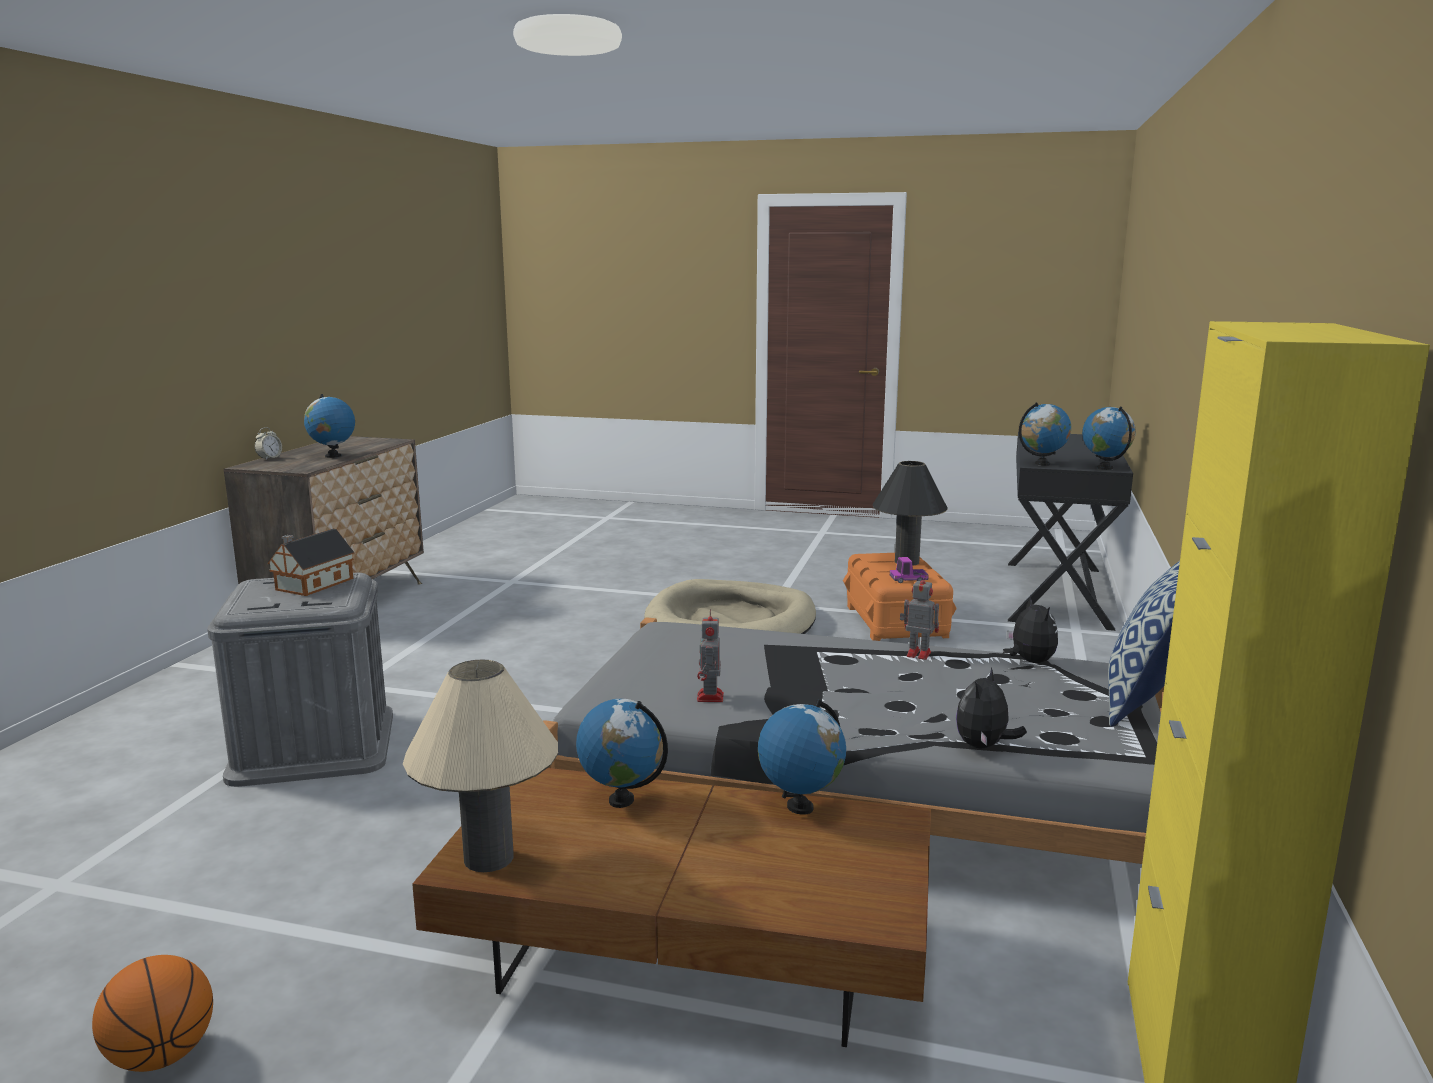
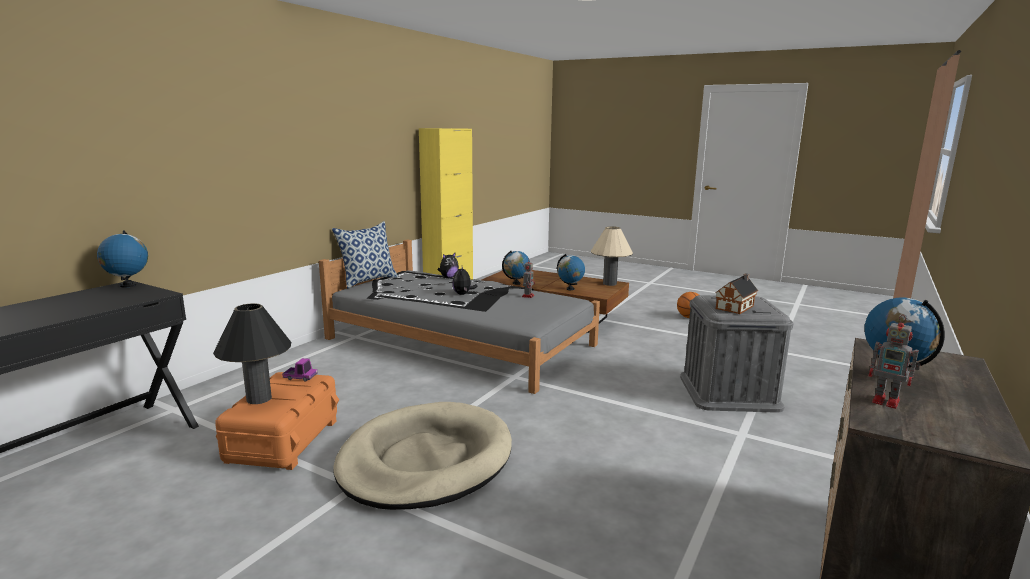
camera: 165 degrees left, 0 degrees up
(269, 458) = (976, 377): alarm clock -> none
(917, 654) = (421, 300): toy robot -> toy robot (887, 401)
(1030, 661) = (380, 293): plush toy -> plush toy (463, 294)
(1042, 464) = (152, 294): globe -> none

